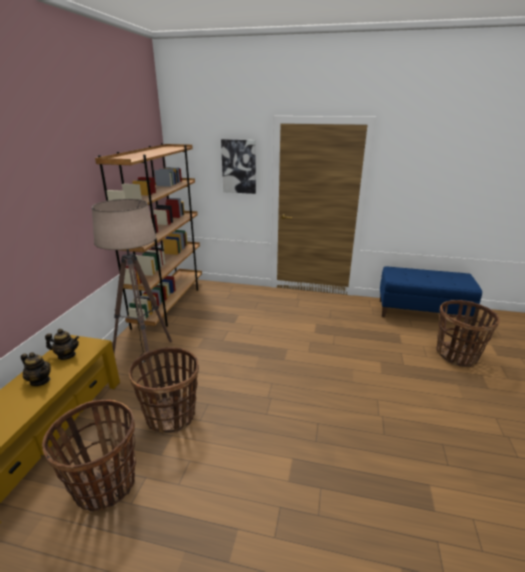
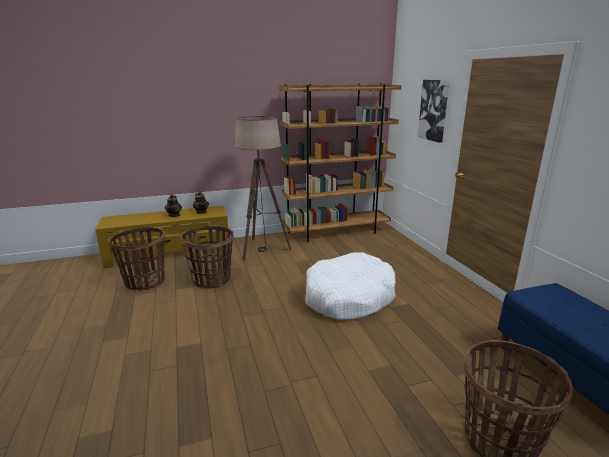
camera: 60 degrees right, 5 degrees down
(286, 344) = (348, 297): none -> white dog bed

